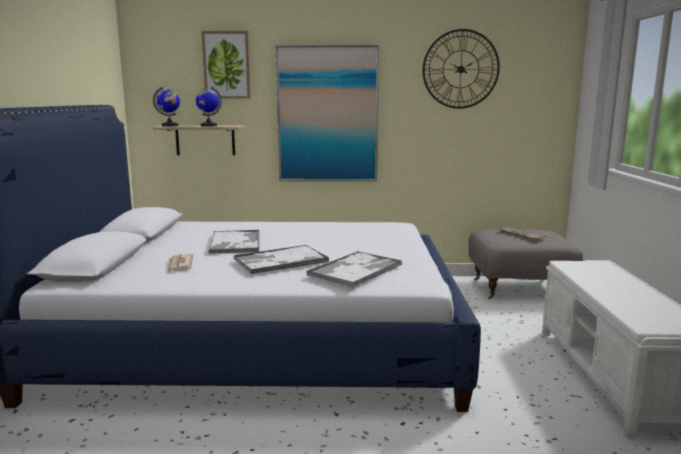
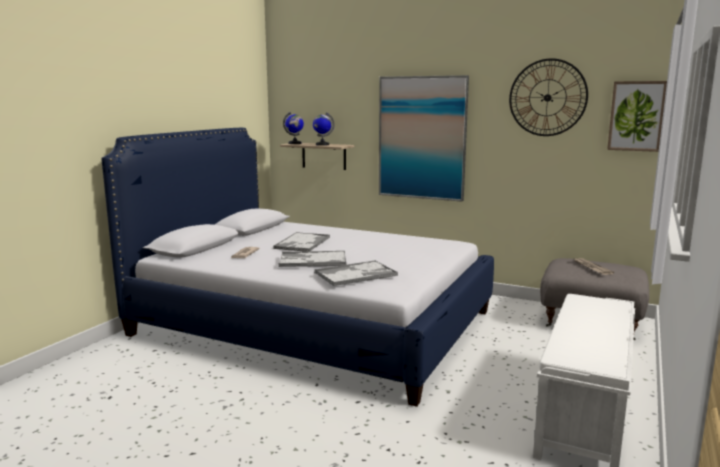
camera: 25 degrees right, 0 degrees up
(226, 65) = (342, 94): picture -> picture (636, 116)

